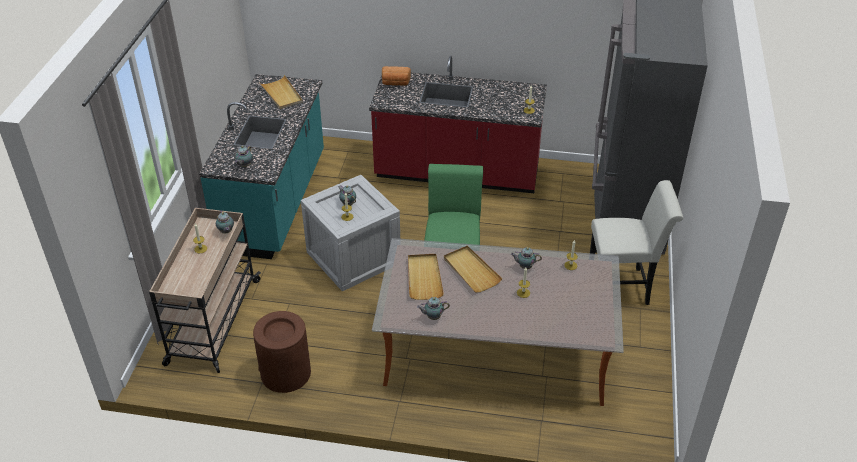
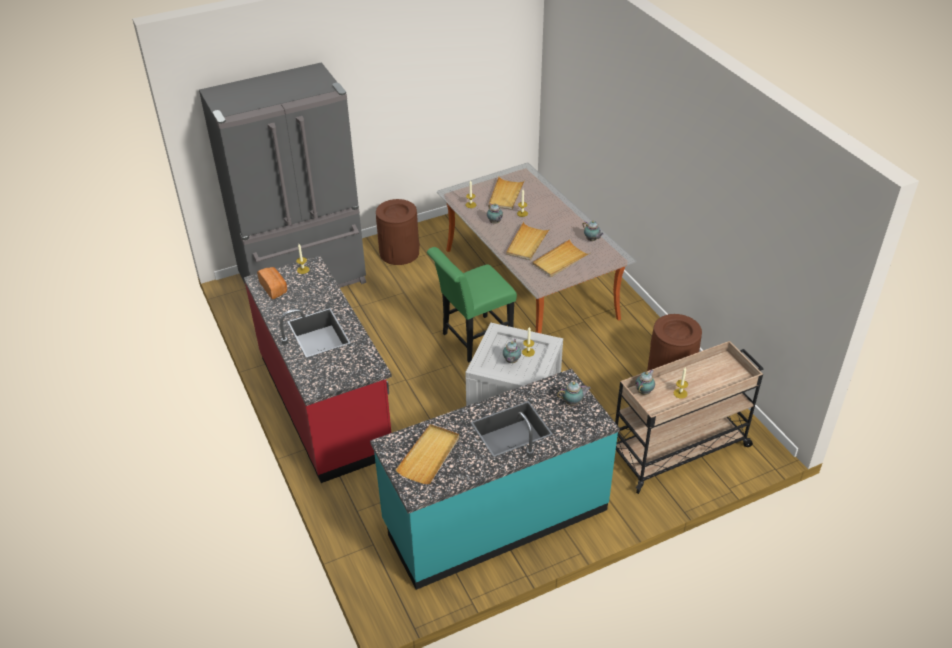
camera: 125 degrees left, 0 degrees up
(395, 83) = (327, 378): bread -> bread (274, 288)
(567, 298) = (506, 195): none -> beige tray
(623, 286) = (399, 252): white chair -> brown trash can

